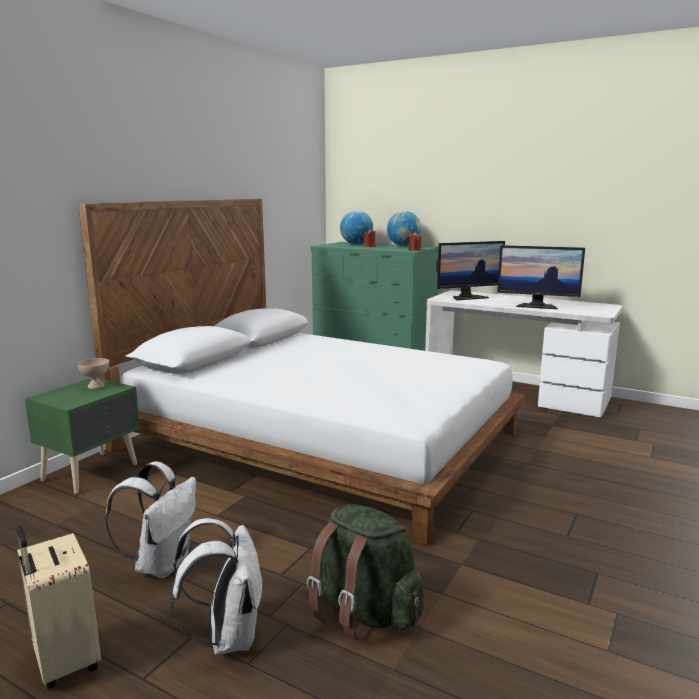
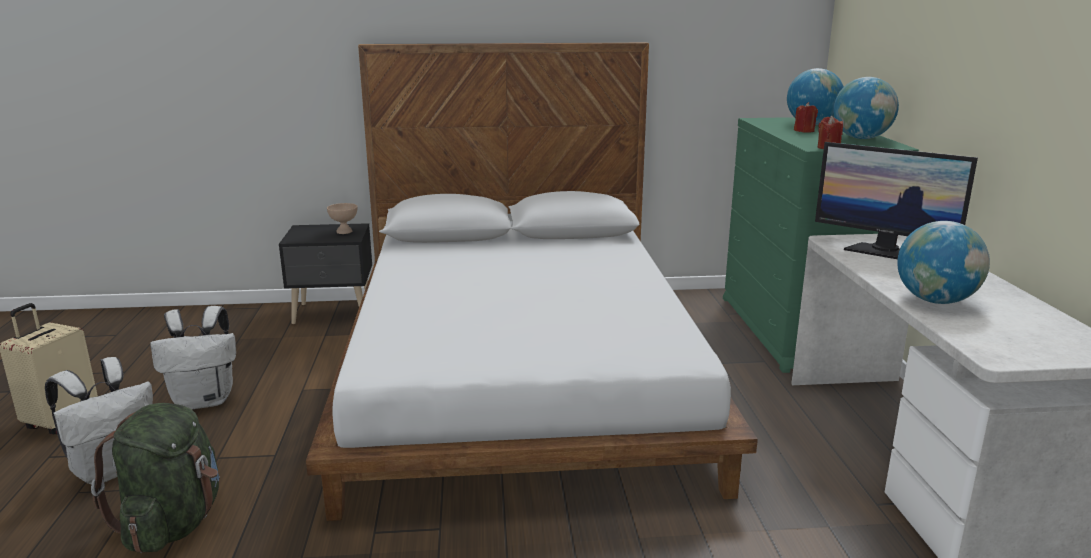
camera: 55 degrees right, 5 degrees up
(93, 472) = (334, 313): green nightstand -> black nightstand
(537, 306) = (935, 301): monitor -> globe

